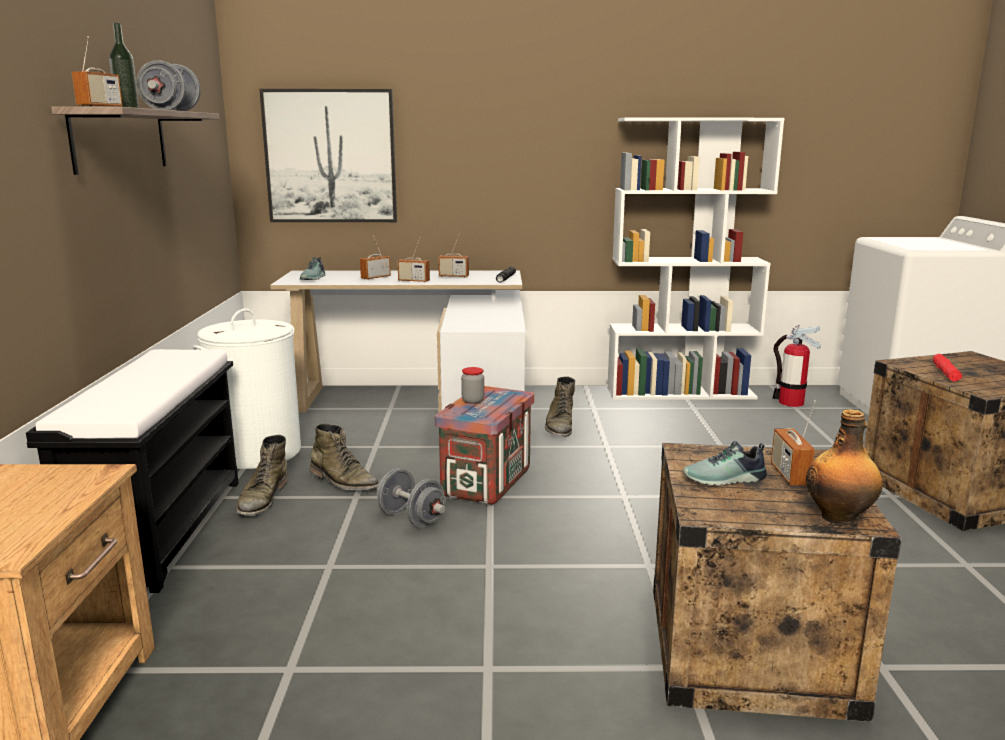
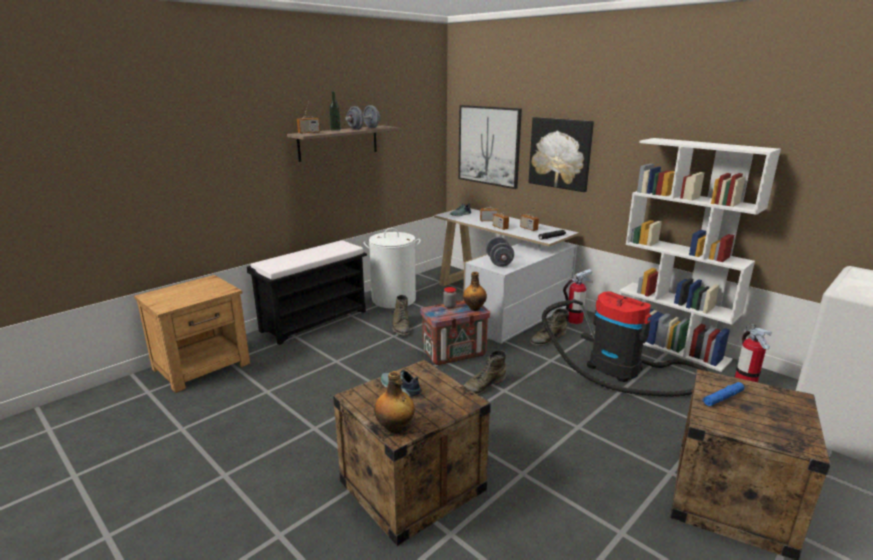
camera: 45 degrees right, 5 degrees up
(262, 499) = (362, 322): green boot -> green boot (482, 386)
(411, 518) = (395, 355): grey dumbbell -> grey dumbbell (499, 262)
(472, 155) = (560, 153): none -> picture
(509, 393) = (474, 308): none -> bottle
(549, 399) = (574, 320): none -> fire extinguisher
(685, 428) = (620, 370): none -> vacuum cleaner
(789, 475) = (431, 401): radio -> none
(945, 373) = (722, 398): red flashlight -> blue flashlight

